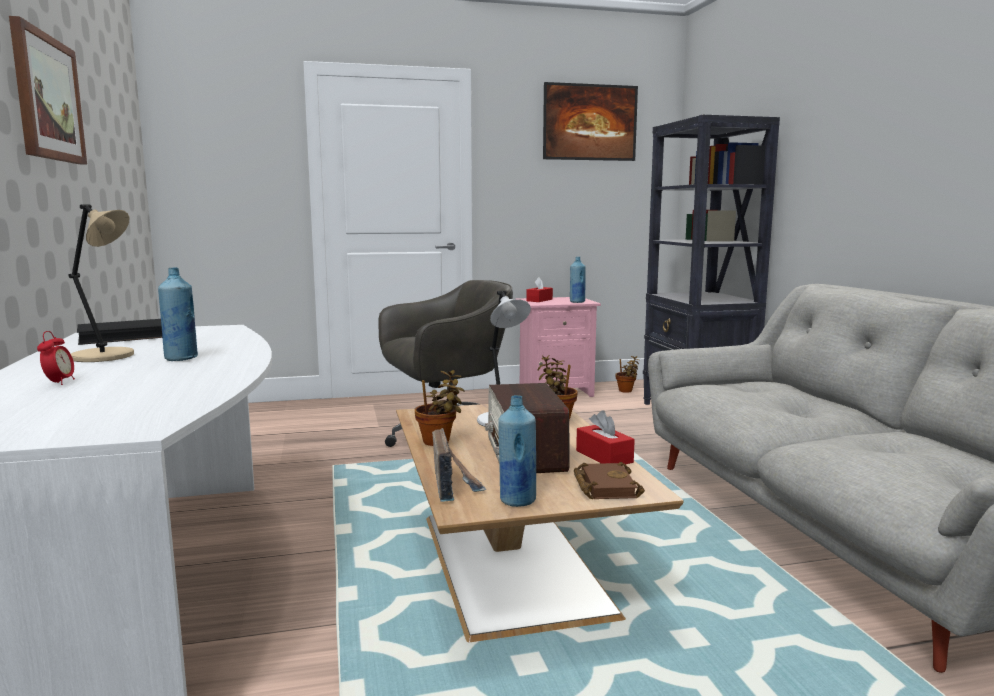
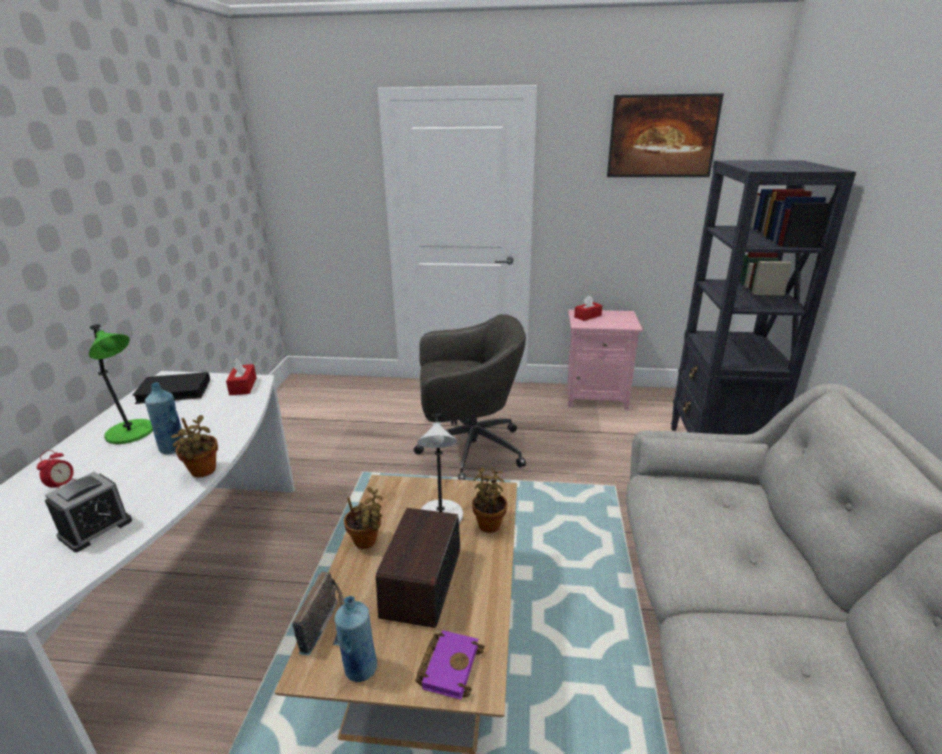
camera: 20 degrees right, 15 degrees up
(47, 98) = (107, 195): picture -> none
(106, 356) = (132, 433): beige table lamp -> green table lamp
(155, 395) = (95, 529): none -> alarm clock
(577, 302) = (620, 324): blue bottle -> none
(604, 456) = (486, 606): red tissue box -> red tissue box (243, 386)
(604, 486) = (449, 665): brown book -> purple book
(626, 391) = (664, 405): potted plant -> potted plant (203, 472)

